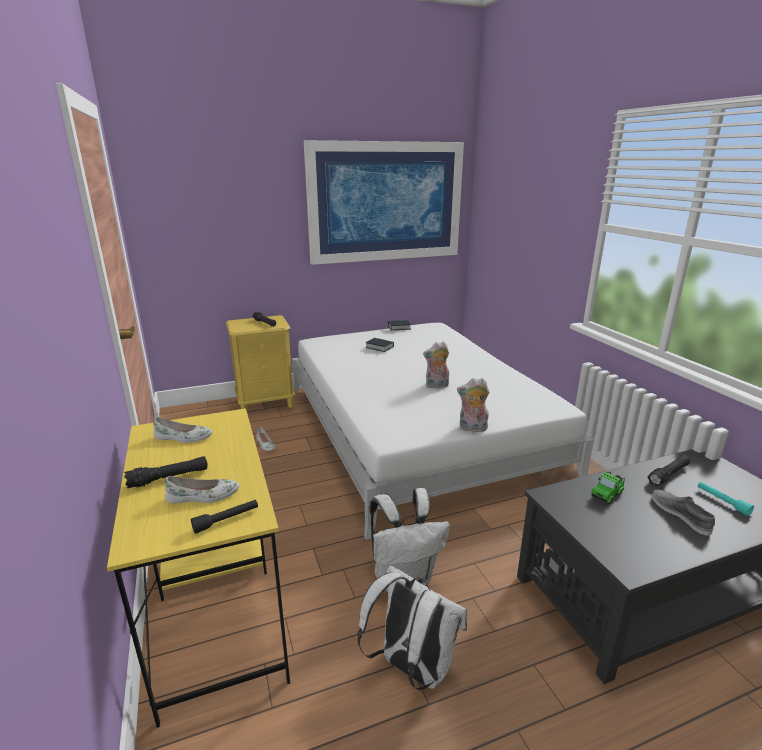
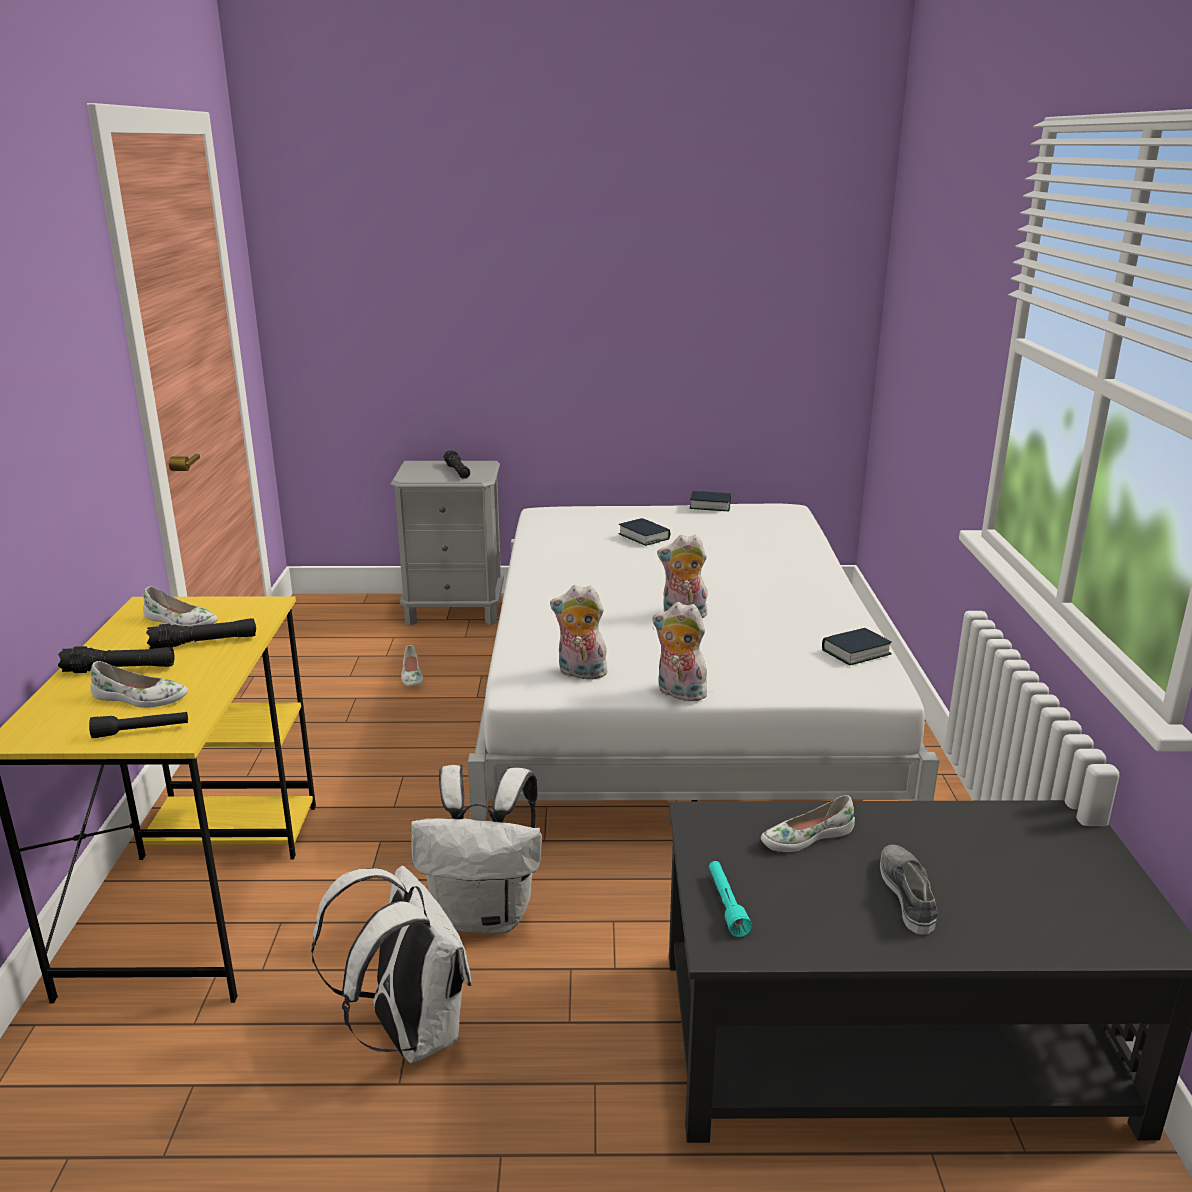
camera: 20 degrees right, 0 degrees up
(266, 403) = (455, 611): yellow nightstand -> grey nightstand
(386, 202) = (703, 269): picture -> none
(412, 426) = (580, 673): none -> plush toy
(534, 392) = (855, 652): none -> book
(607, 494) = (806, 837): toy car -> white shoe
(668, 475) = (959, 831): black flashlight -> black flashlight (204, 643)
(722, 501) = (1015, 893): turquoise flashlight -> turquoise flashlight (726, 904)

